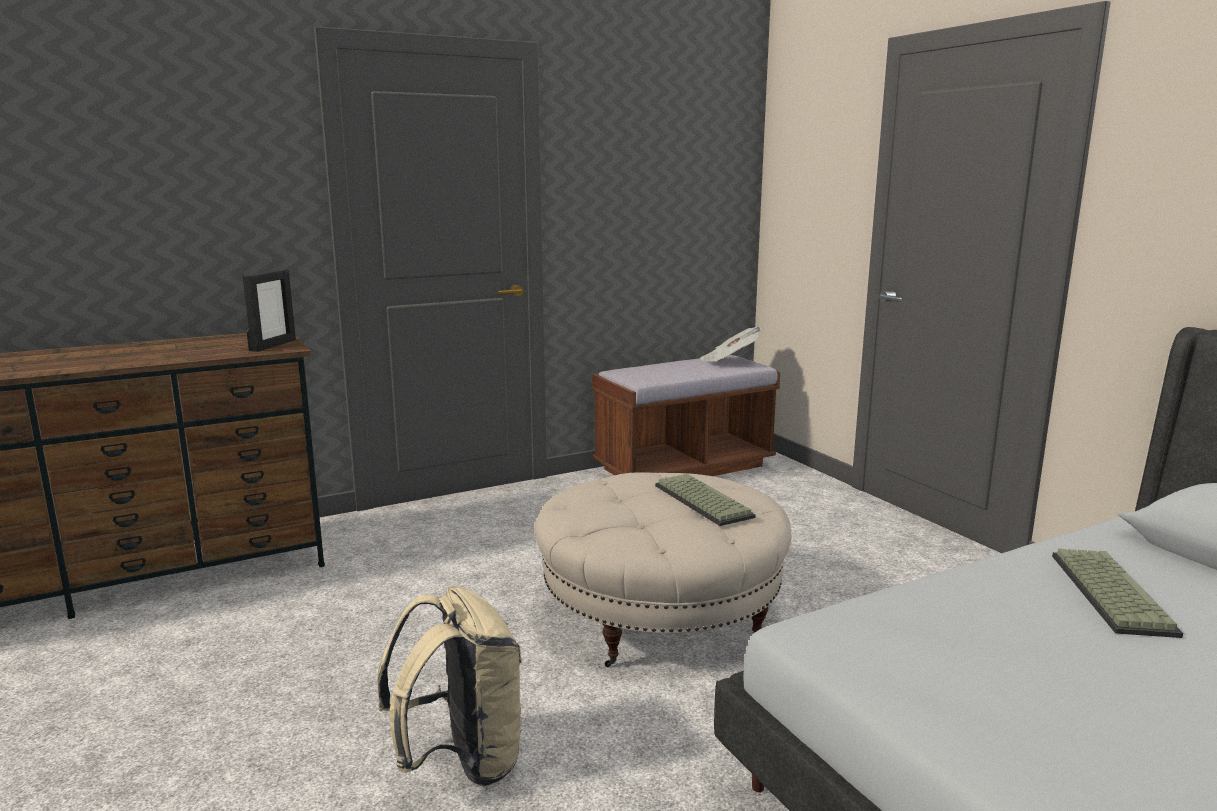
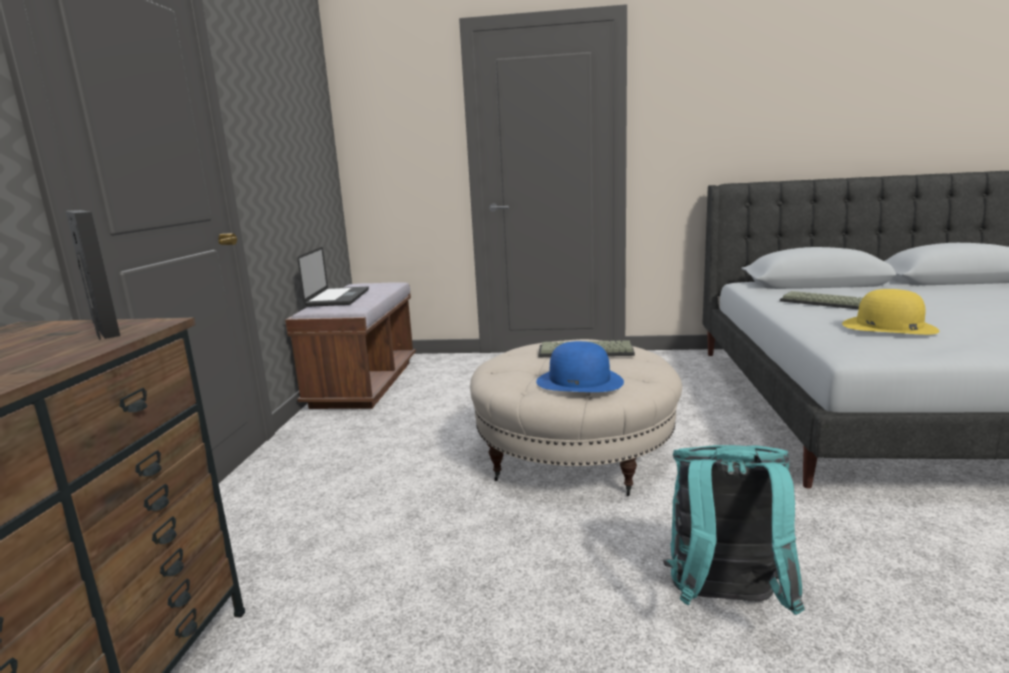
camera: 55 degrees left, 0 degrees up
(461, 762) = (724, 602): beige backpack -> turquoise backpack
(605, 518) = (580, 381): none -> blue hat
(662, 366) = (338, 298): none -> laptop
(730, 361) = (369, 285): newspaper -> none
(989, 644) = (888, 327): none -> yellow hat

